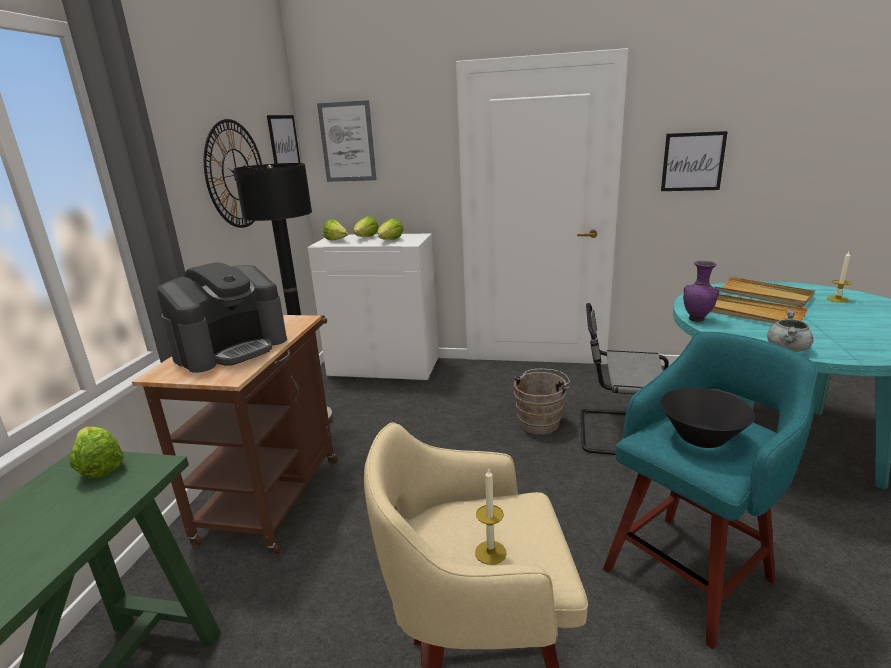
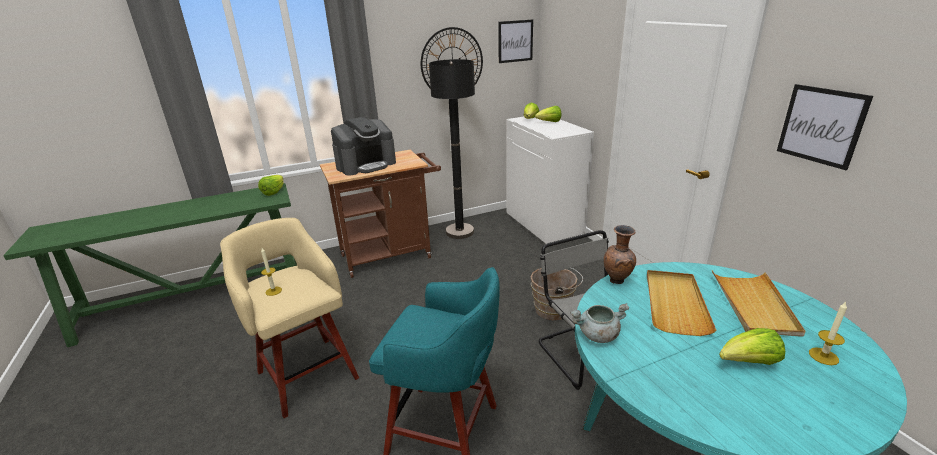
camera: 55 degrees right, 5 degrees up
(231, 348) = (366, 165): coffee machine -> coffee machine turned 45 degrees counterclockwise
(347, 142) = (560, 44): picture -> none
(390, 241) = (552, 129): lettuce -> lettuce (748, 362)
(697, 319) = (617, 281): purple vase -> brown vase
(701, 438) = (425, 328): black bowl -> none

